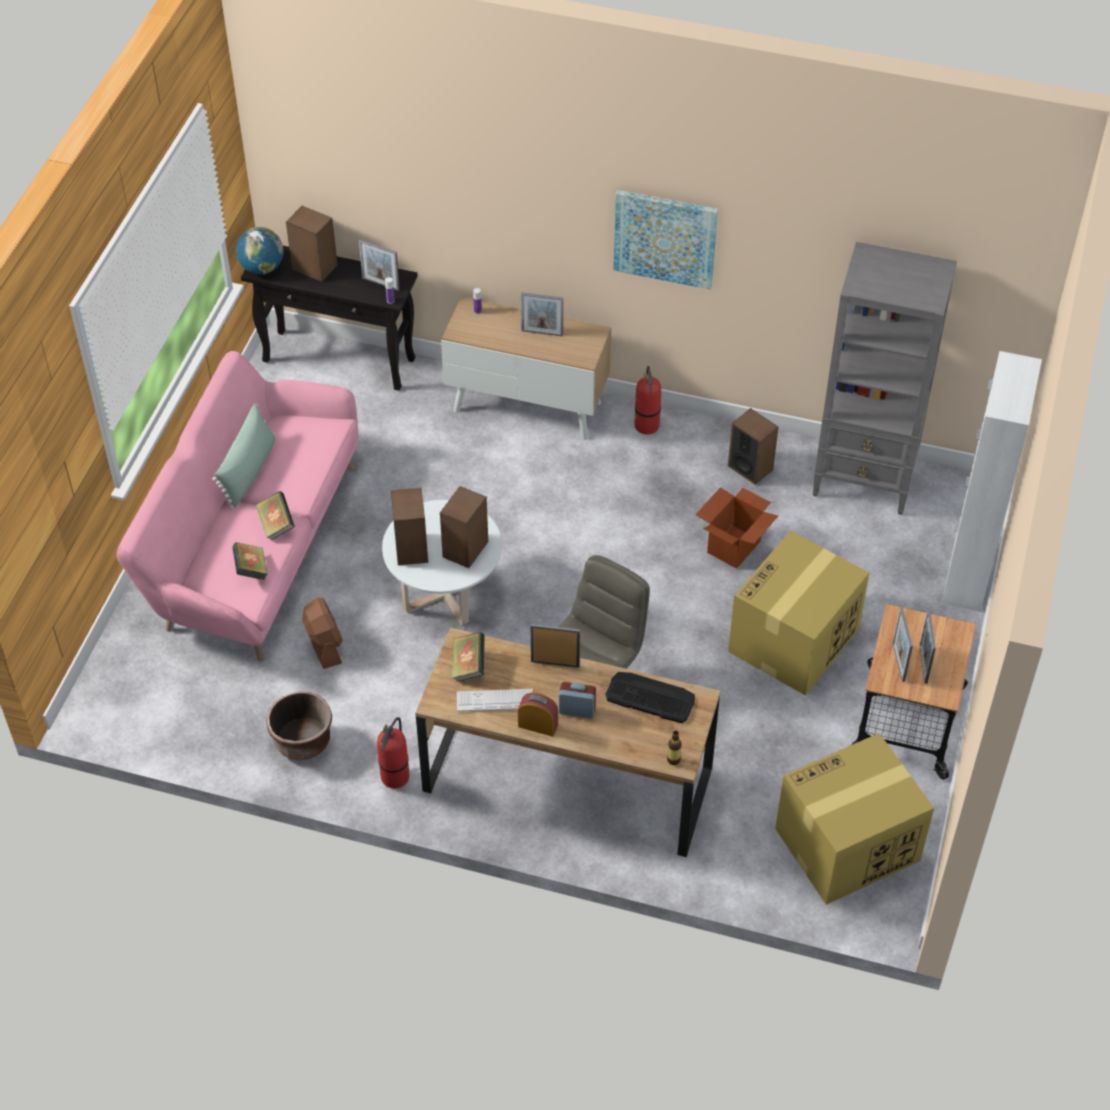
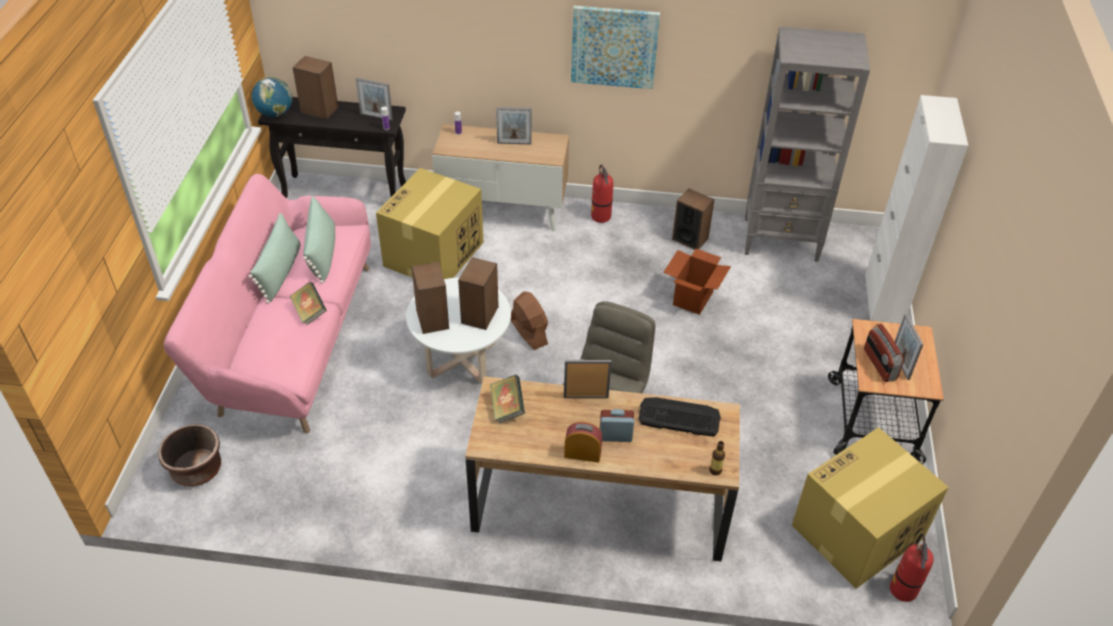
camera: 10 degrees left, 5 degrees down
(251, 570) = (291, 351): book -> none
(299, 452) = (322, 253): none -> green pillow
(302, 741) = (354, 499): brown planter -> brown planter (197, 470)
(324, 644) = (362, 413): brown fan -> brown fan (529, 332)
(395, 777) = (444, 521): fire extinguisher -> fire extinguisher (903, 590)
(495, 700) = (538, 436): keyboard -> none
(793, 641) = (761, 366): cardboard box -> cardboard box (433, 255)
(898, 662) = (879, 364): picture frame -> radio

